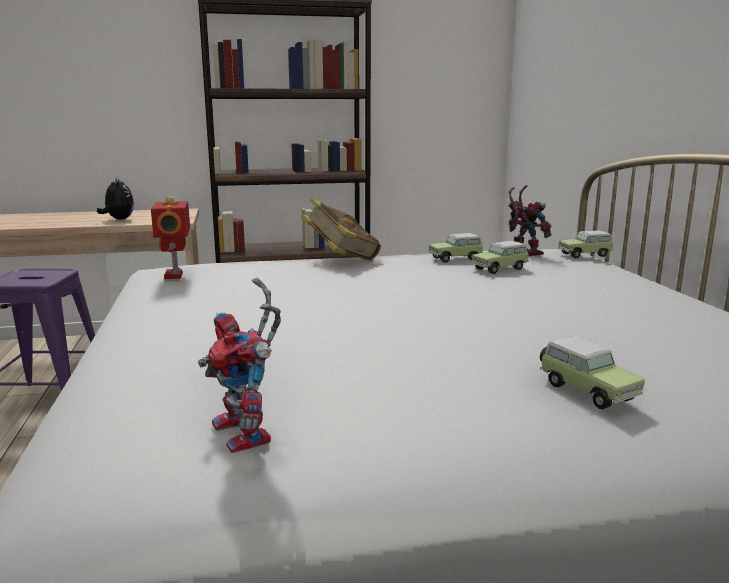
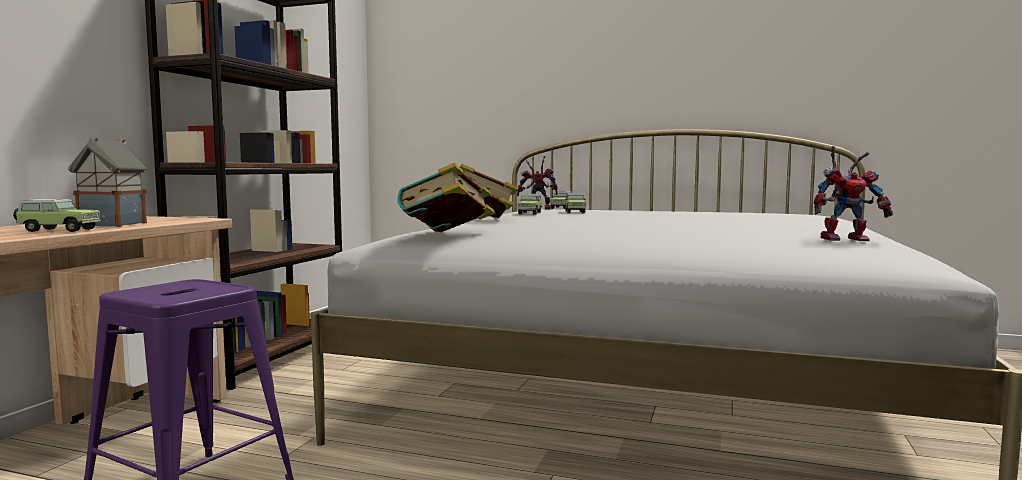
camera: 60 degrees left, 10 degrees down
(118, 219) = (112, 225): plush toy -> toy house
(175, 275) = (447, 235): toy robot -> book
(585, 390) = (803, 221): toy car -> toy car (57, 230)

